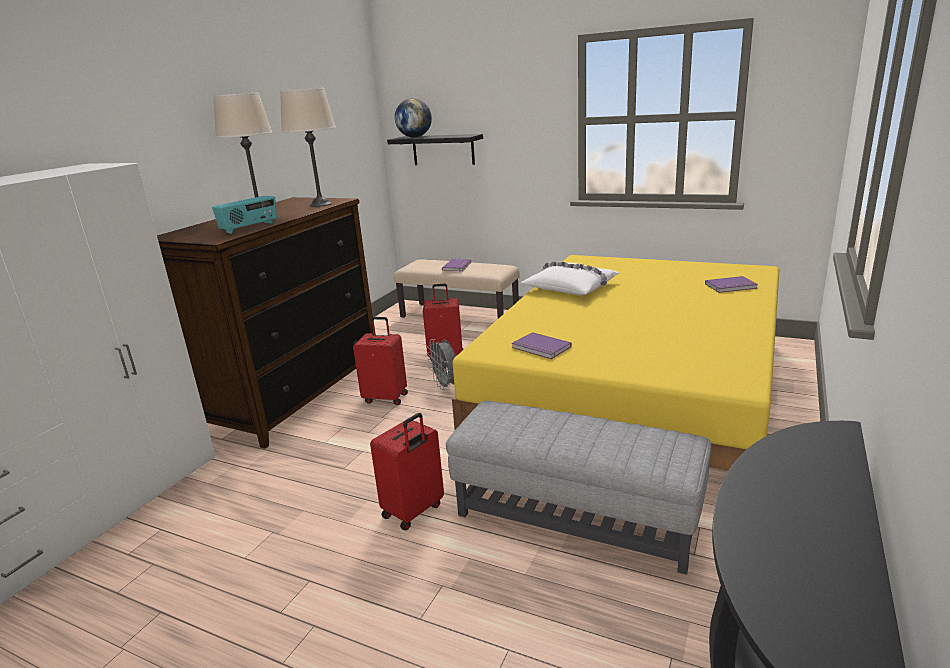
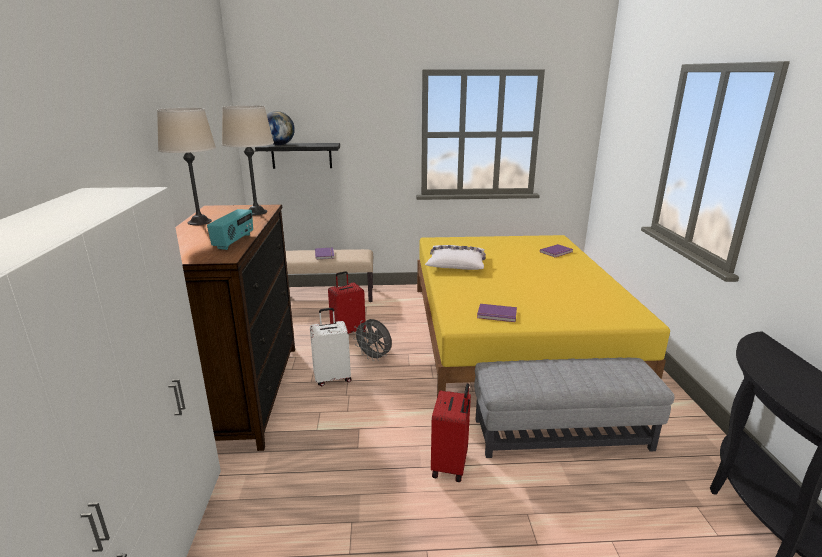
camera: 30 degrees left, 0 degrees up
(386, 398) = (332, 378): red suitcase -> white suitcase

